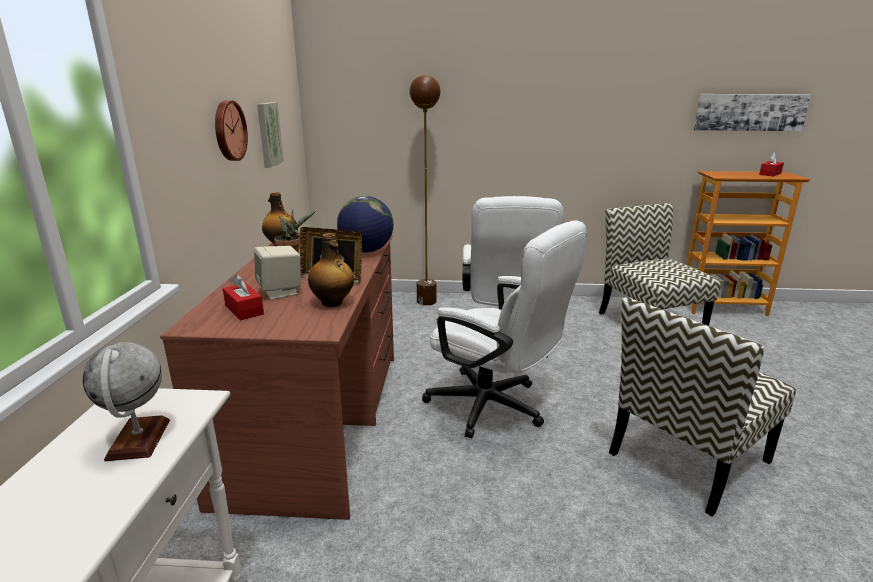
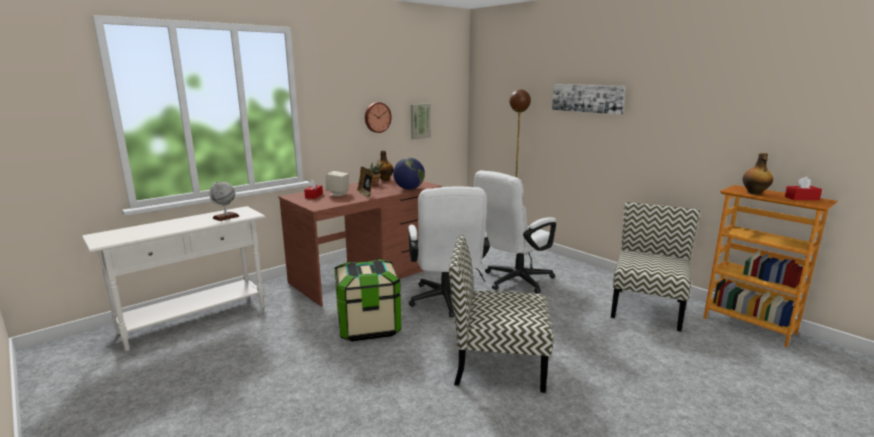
camera: 45 degrees right, 5 degrees down
(332, 303) = (342, 201): bottle -> bottle (754, 193)
(479, 505) = (368, 326): none -> storage box
(749, 112) = (793, 134): picture -> picture (587, 98)

